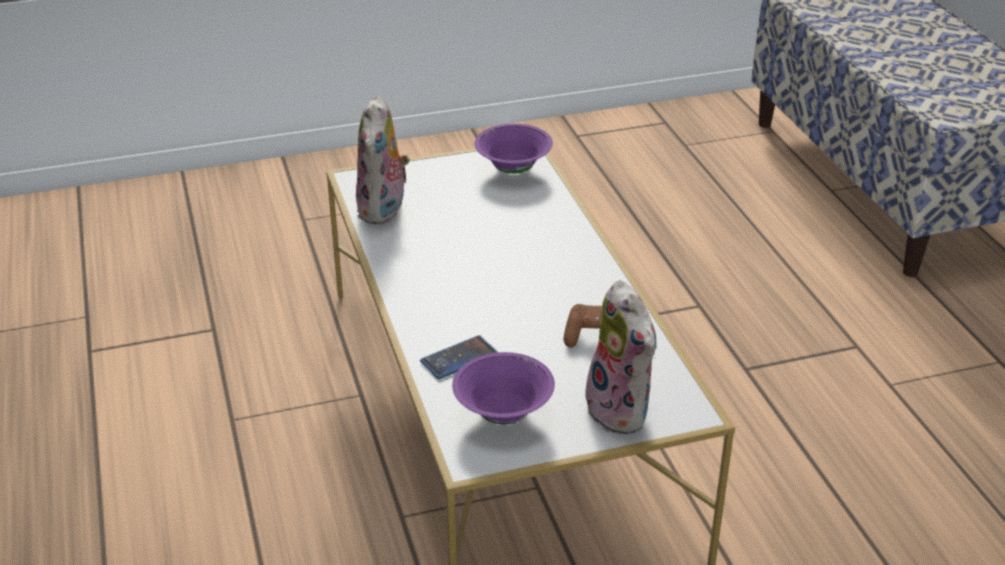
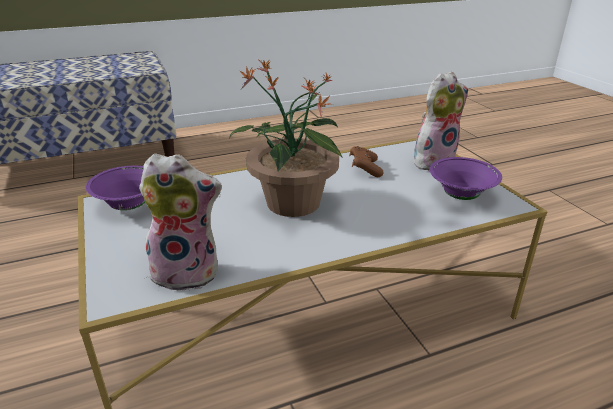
camera: 95 degrees left, 5 degrees down
(459, 358) = (410, 215): phone -> none
(501, 271) = (292, 204): none -> potted plant

